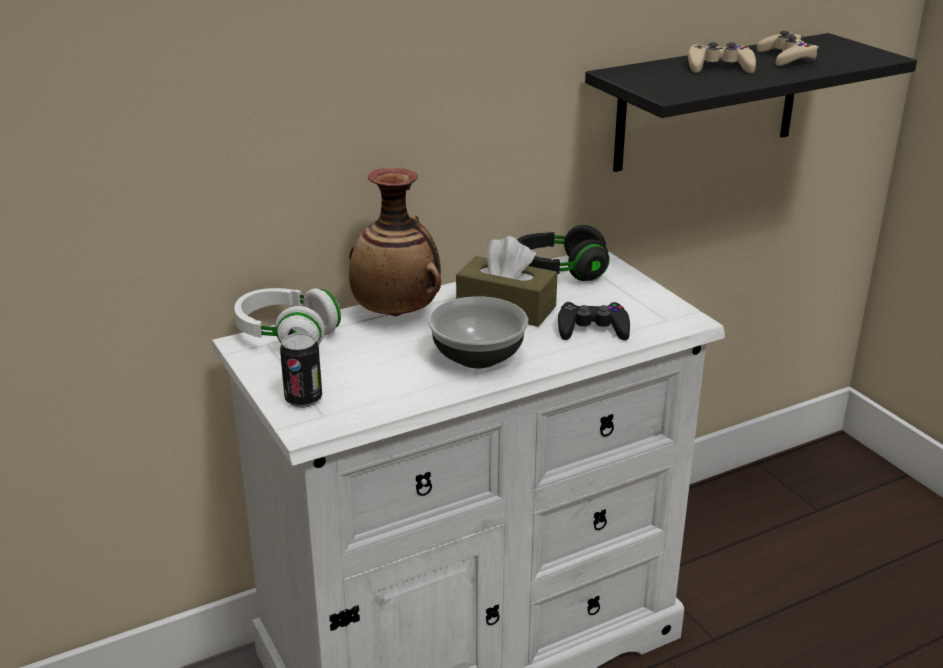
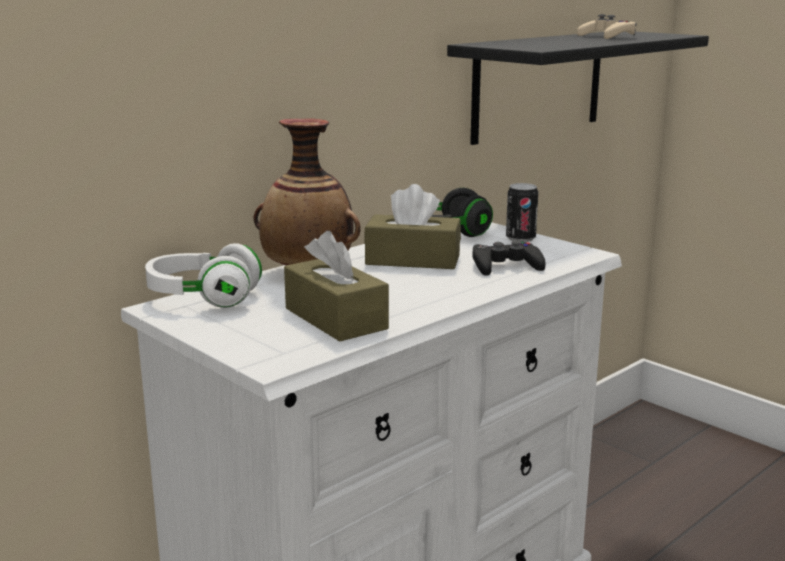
camera: 15 degrees left, 10 degrees down
(303, 399) = (253, 342): can -> can (520, 239)
(389, 379) = (335, 318): none -> brown tissue box
(477, 357) = (412, 294): bowl -> none
(719, 67) = (559, 40): beige game controller -> none

